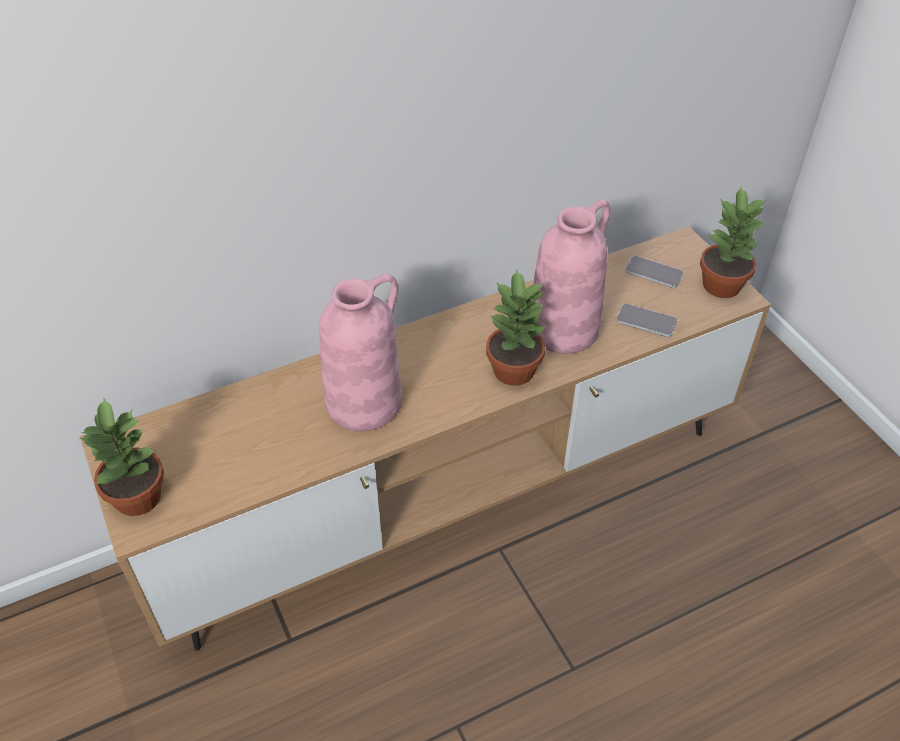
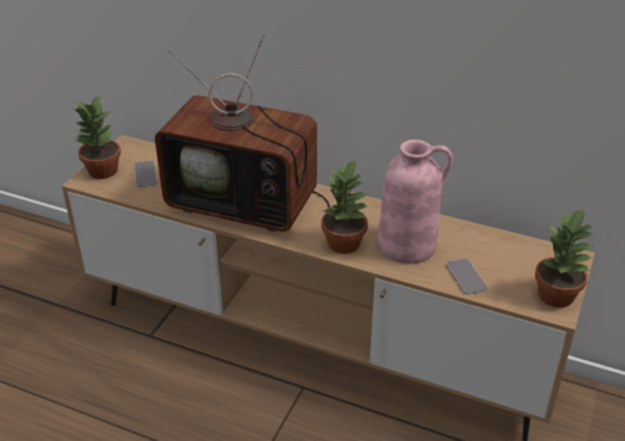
camera: 50 degrees right, 10 degrees down
(364, 401) = (248, 203): pink vase -> television
(654, 273) = (519, 258): phone -> phone (145, 174)

